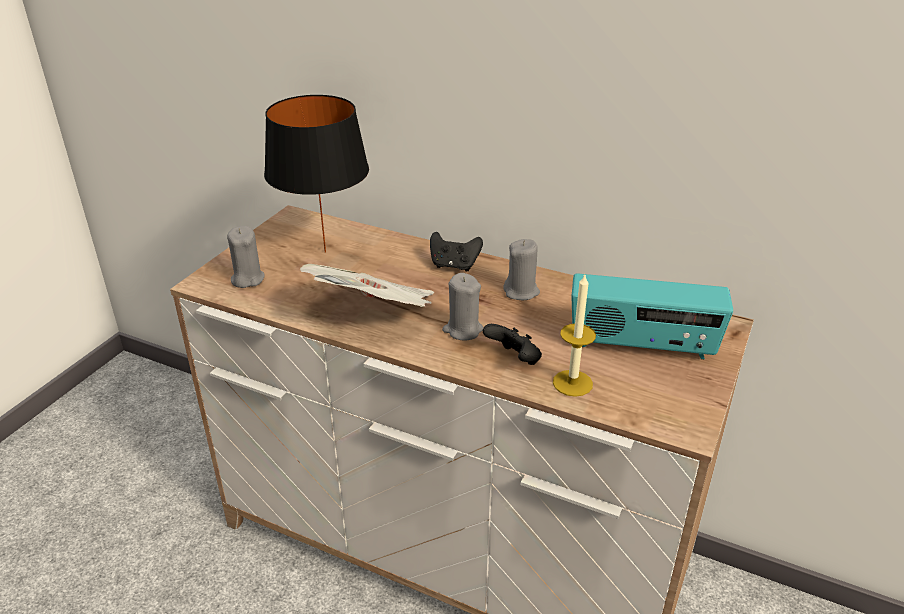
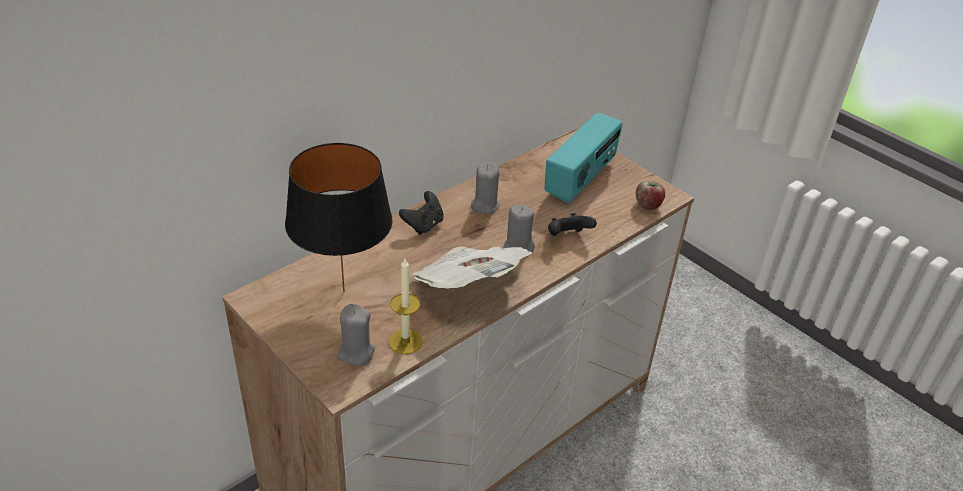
camera: 70 degrees left, 5 degrees up
(572, 383) = (605, 221): candle -> candle (405, 341)
(644, 413) = (648, 205): none -> apple

